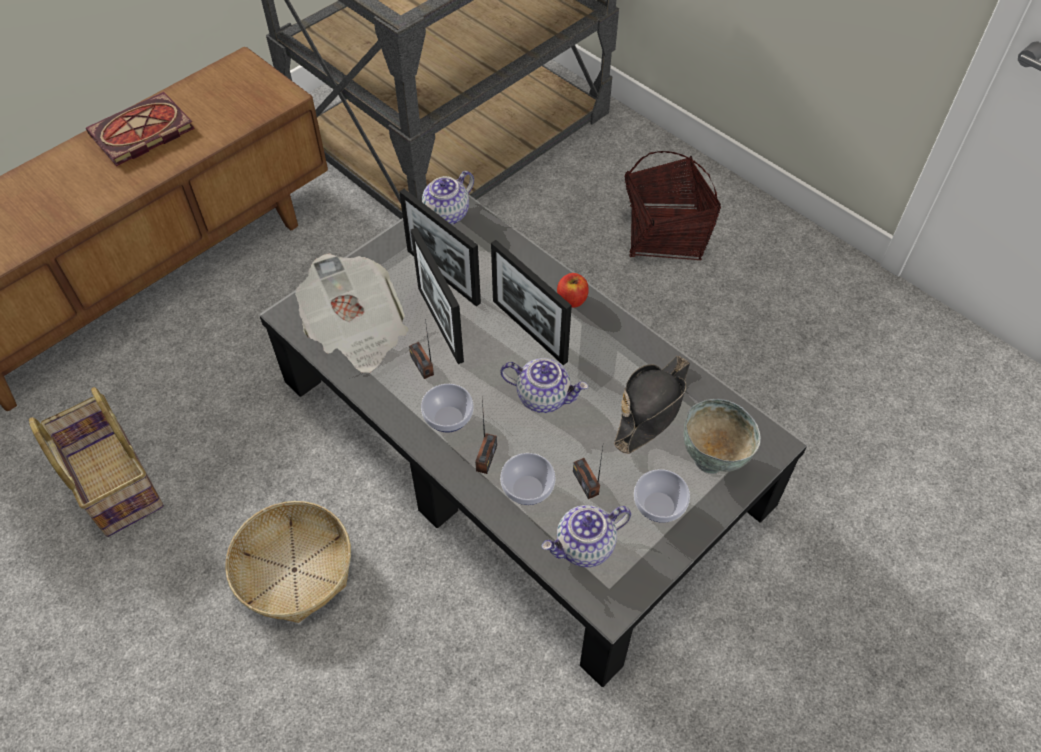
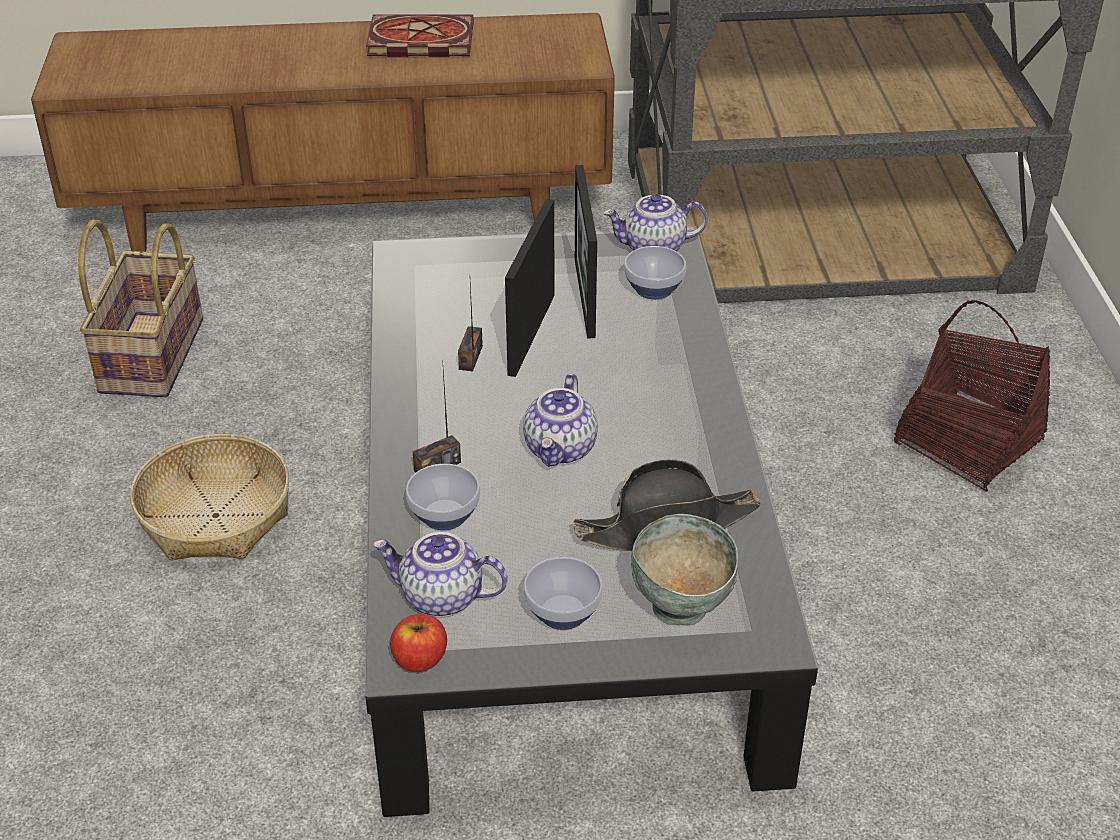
camera: 40 degrees right, 15 degrees down
(356, 330) = (443, 298): newspaper -> none
(450, 419) = (442, 415): bowl -> bowl (655, 289)
(529, 331) = (617, 387): picture frame -> none
(544, 396) = (561, 449): teapot -> teapot turned 45 degrees clockwise
(572, 299) = (699, 384): apple -> apple (419, 659)
(586, 483) = (511, 545): radio -> none

